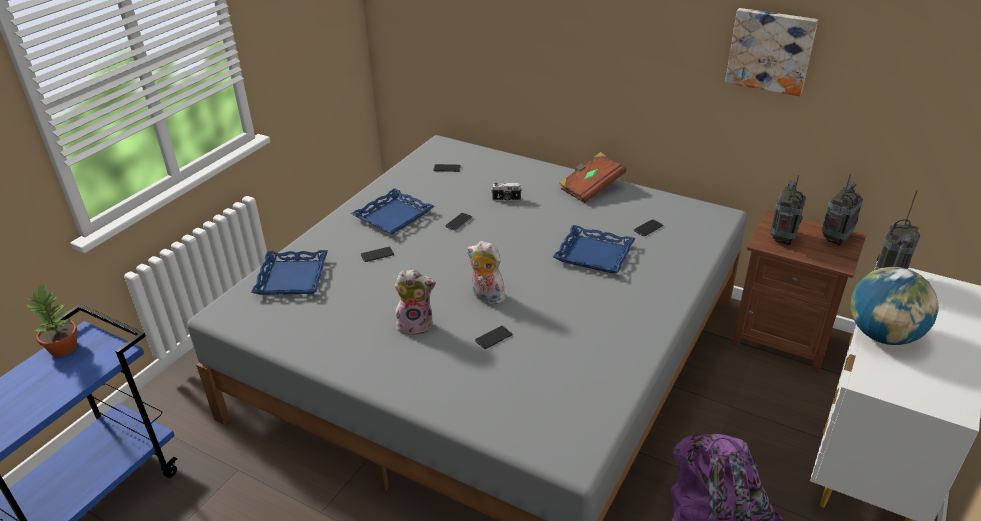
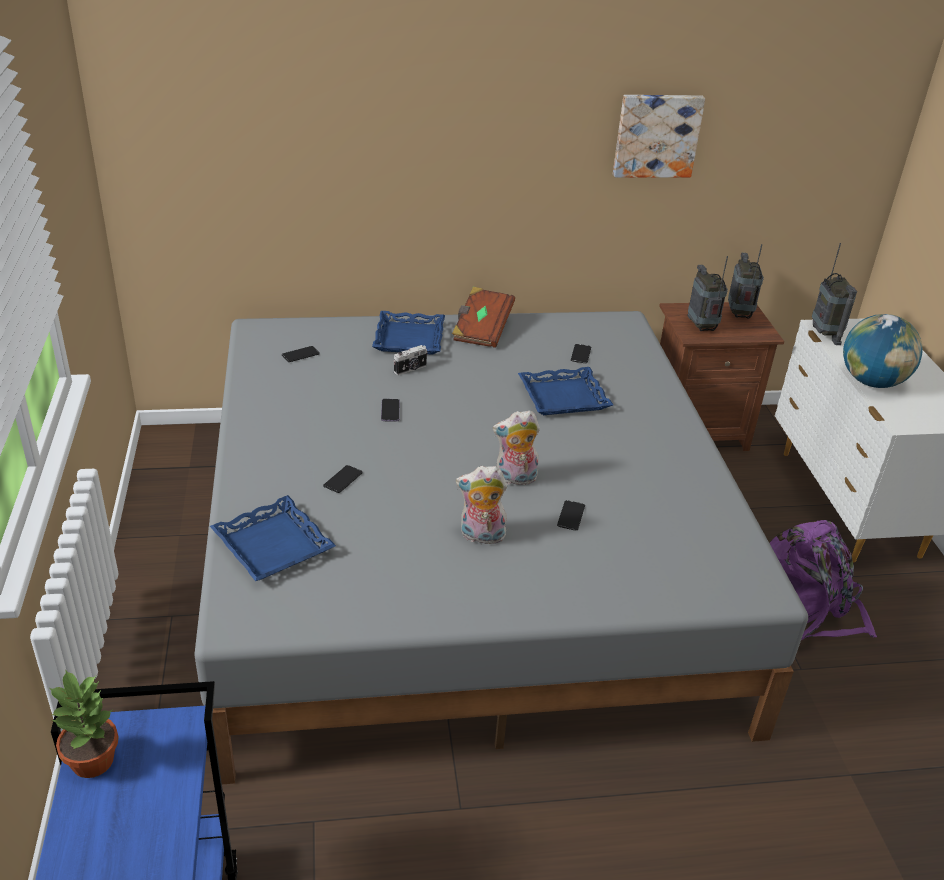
camera: 40 degrees left, 0 degrees up
(394, 217) = (307, 430): blue tray -> blue tray (410, 339)
(416, 325) = (481, 536): plush toy -> plush toy turned 135 degrees counterclockwise

